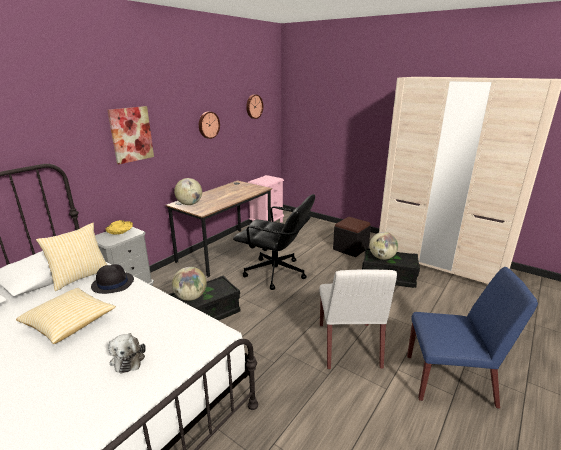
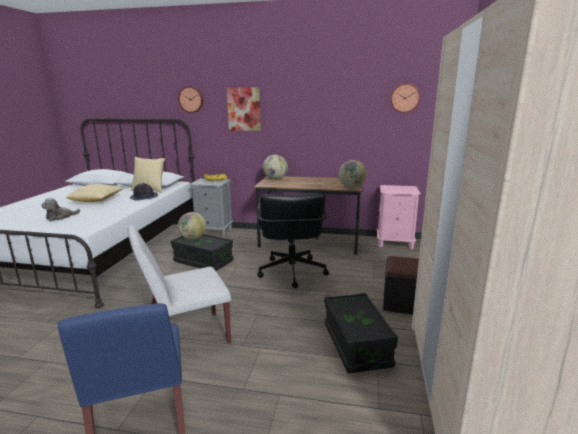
camera: 65 degrees right, 5 degrees down
(208, 125) = (328, 111): wall clock -> wall clock (191, 99)
(382, 258) = (351, 309): globe -> globe (351, 187)

